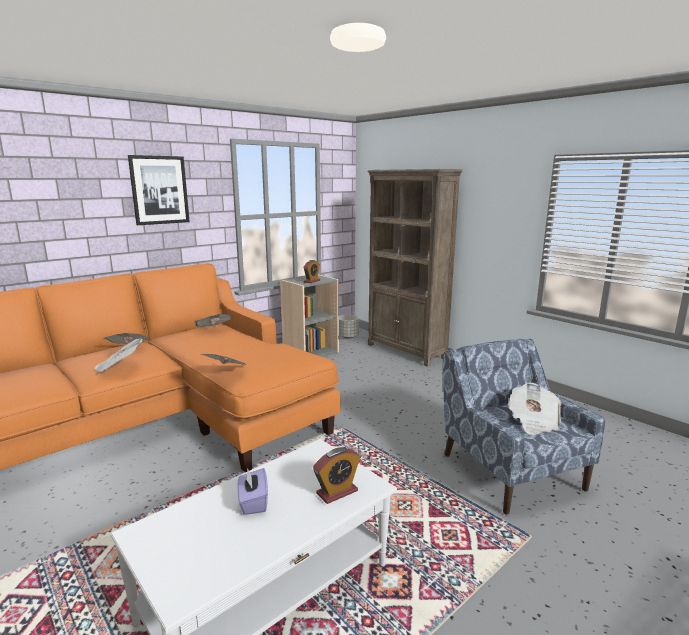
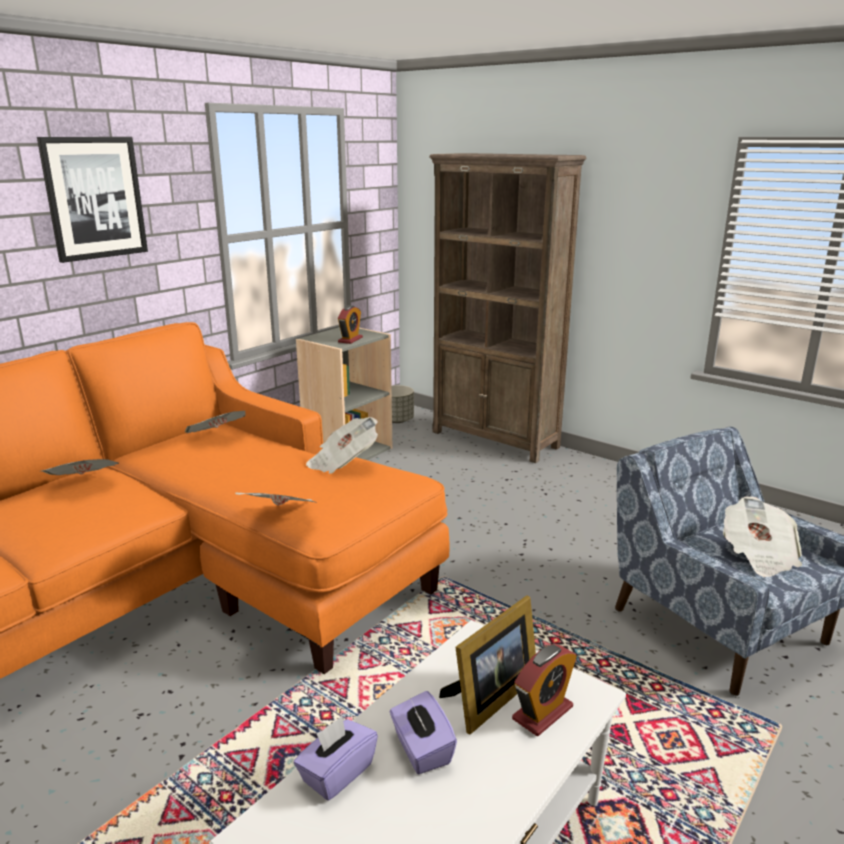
camera: 10 degrees left, 5 degrees up
(119, 367) = (84, 522): newspaper -> newspaper (343, 462)
(198, 508) = (337, 773): none -> purple tissue box
(309, 480) = (490, 698): none -> picture frame

